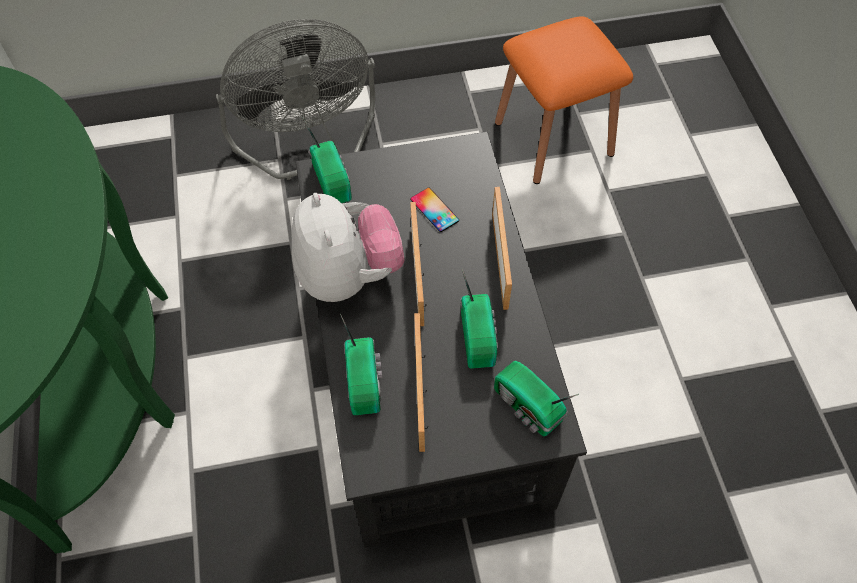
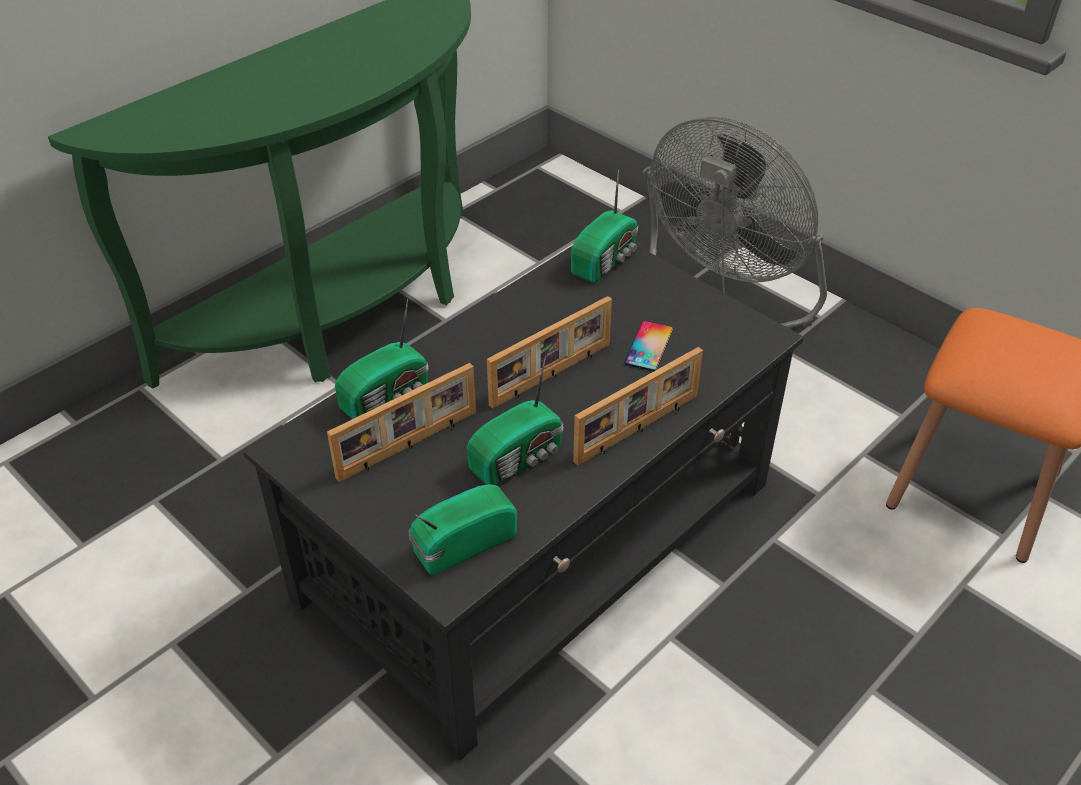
camera: 55 degrees right, 15 degrees down
(348, 275) = (502, 326): plush toy -> none
(528, 408) = (461, 543): radio -> radio turned 45 degrees clockwise

